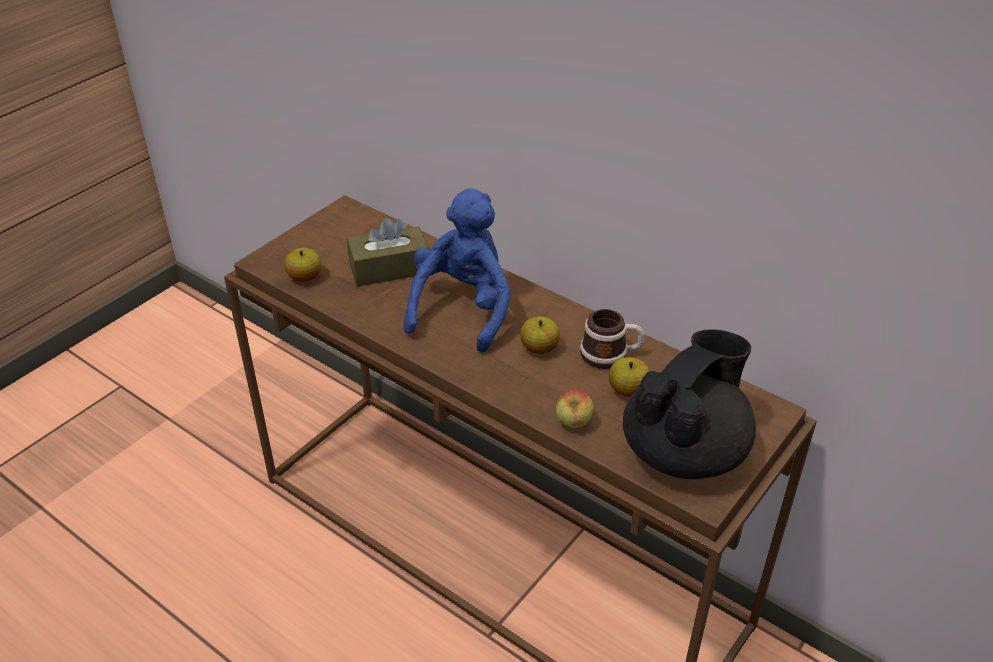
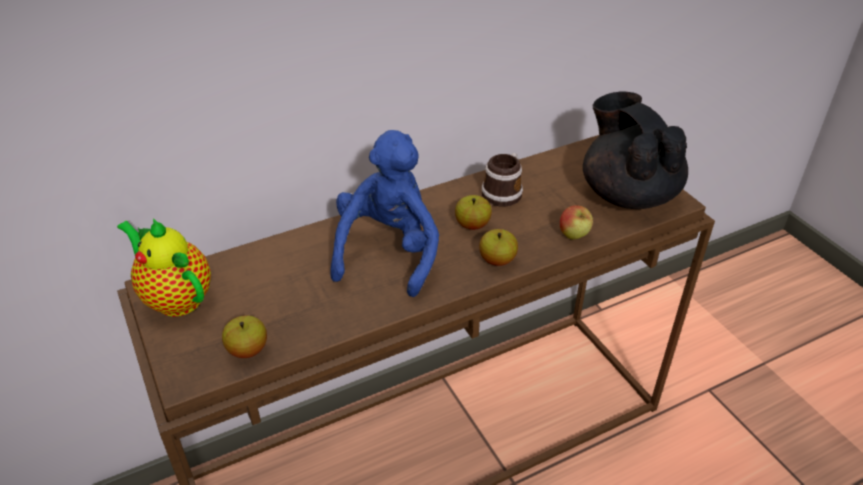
camera: 65 degrees left, 0 degrees up
(339, 223) = (175, 298): none -> teapot
(389, 269) = (288, 282): brown tissue box -> none
(463, 309) = (388, 252): blue plush toy -> blue plush toy turned 60 degrees clockwise
(628, 390) = (549, 197): apple -> apple (497, 260)

